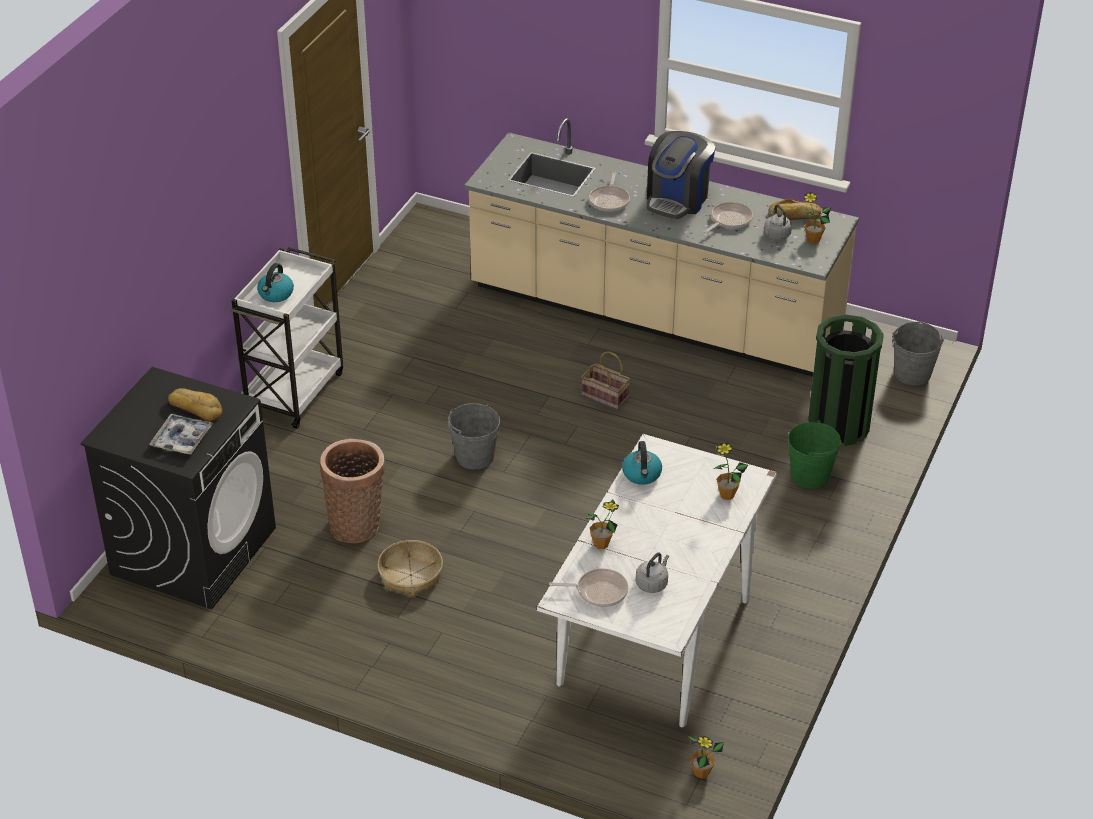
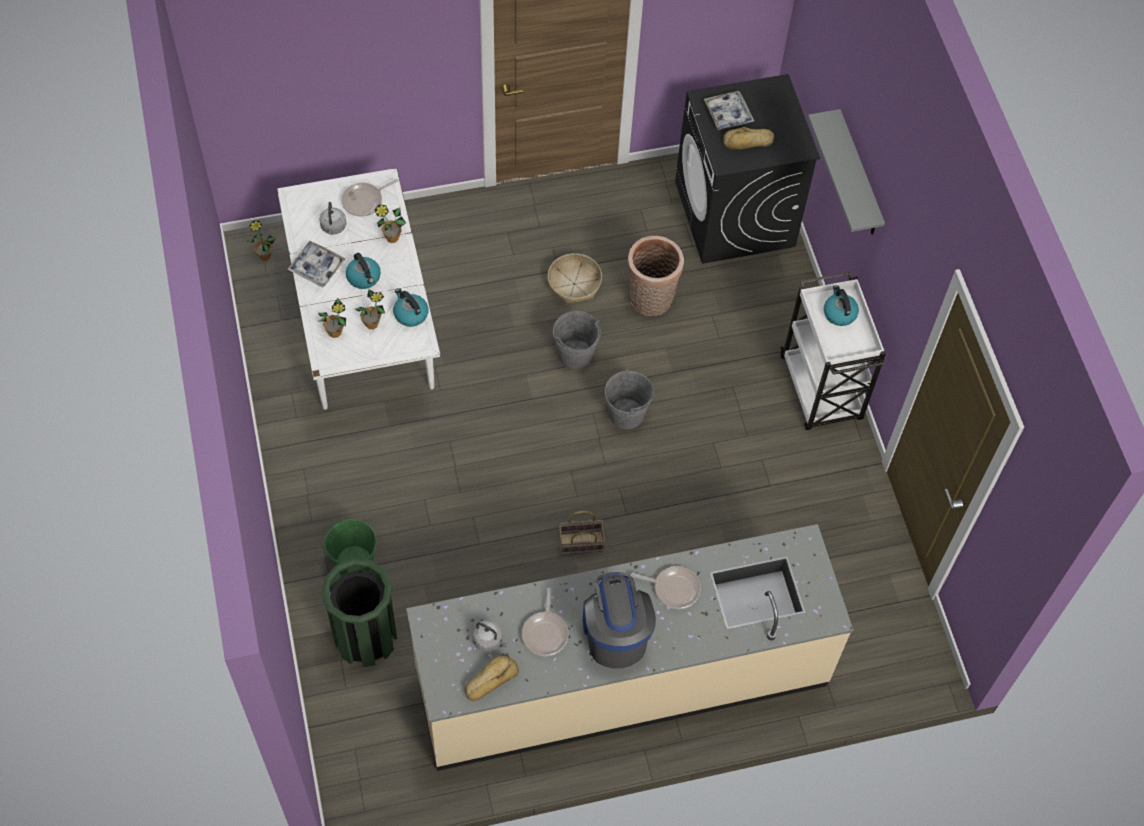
camera: 140 degrees right, 20 degrees up
(181, 262) = (859, 177): none -> grey shelf
(609, 200) = (673, 588): frying pan -> frying pan turned 135 degrees clockwise
(660, 524) = (364, 278): none -> kettle
(699, 557) = (317, 267): none -> tray
(813, 240) = (450, 654): potted plant -> potted plant (372, 324)
(912, 373) = (339, 751): grey bucket -> grey bucket (575, 354)

